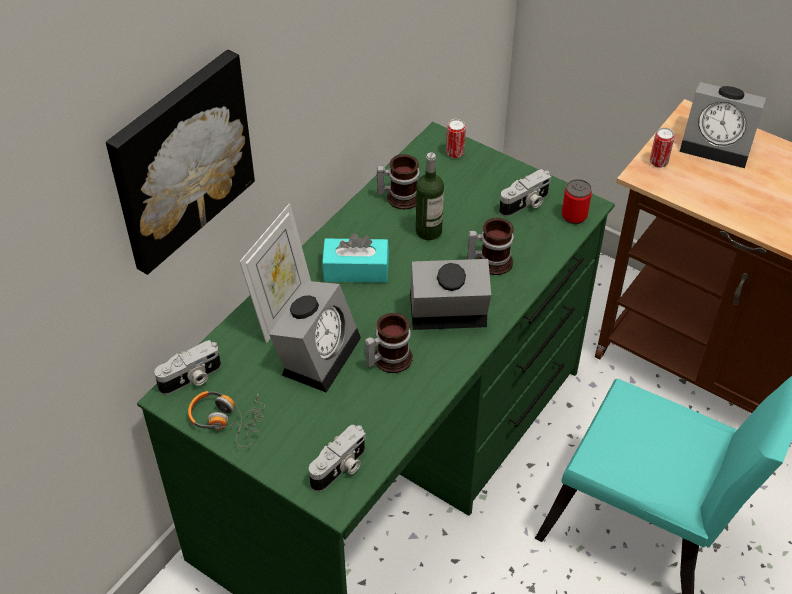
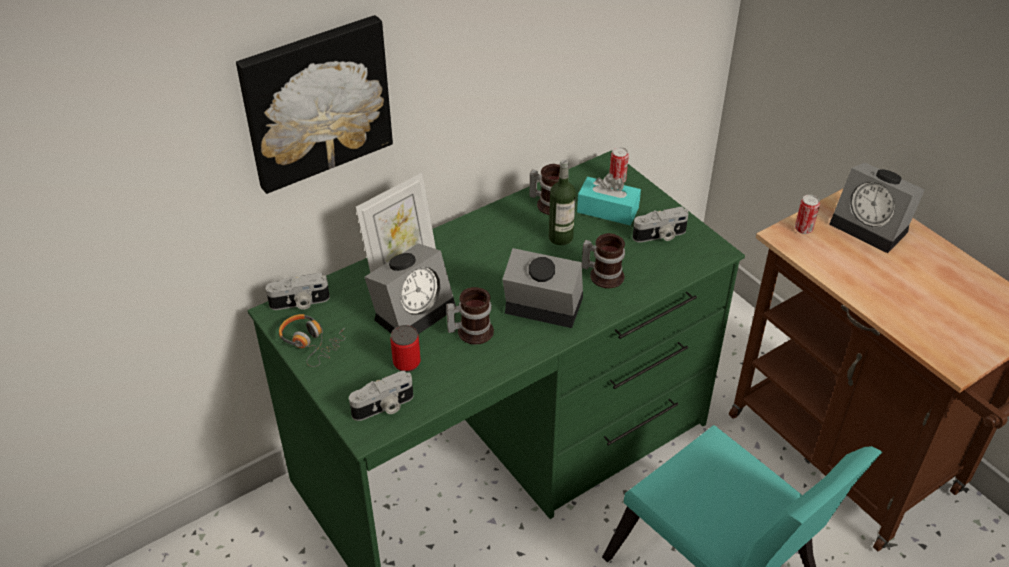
camera: 20 degrees right, 5 degrees down
(356, 270) = (481, 253): turquoise tissue box -> turquoise tissue box (607, 210)
(574, 216) = (700, 256): can -> can (406, 363)

